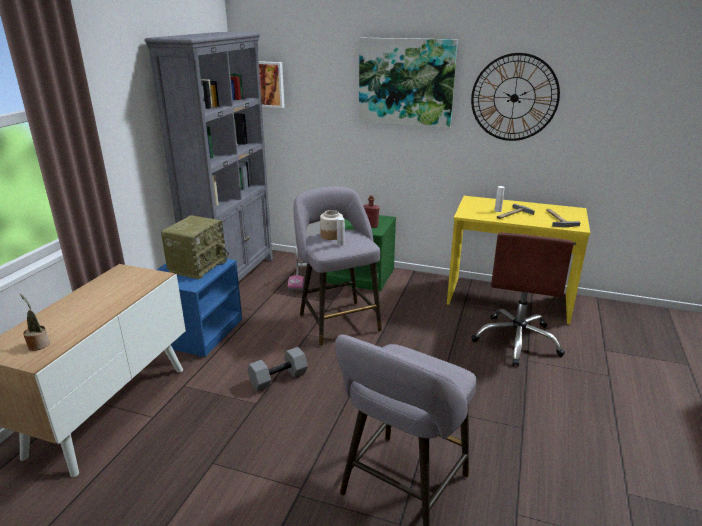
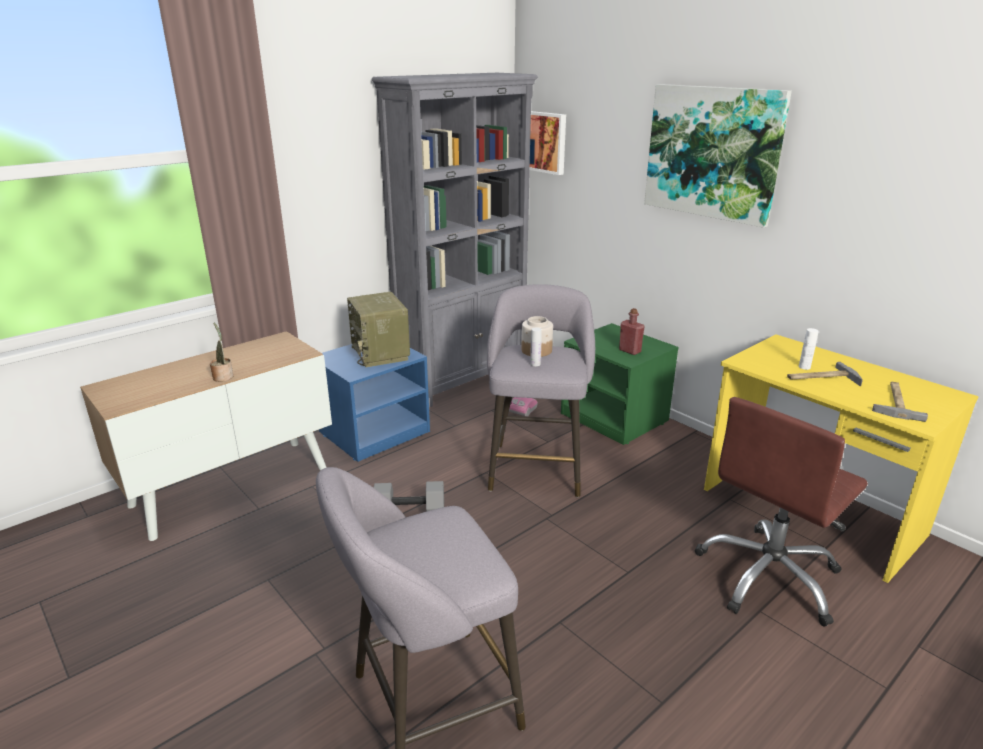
camera: 30 degrees right, 0 degrees up
(38, 344) = (136, 393): potted plant -> potted plant (223, 376)
(198, 266) = (381, 353): radio -> radio turned 105 degrees clockwise
(514, 98) = (872, 190): wall clock -> none

